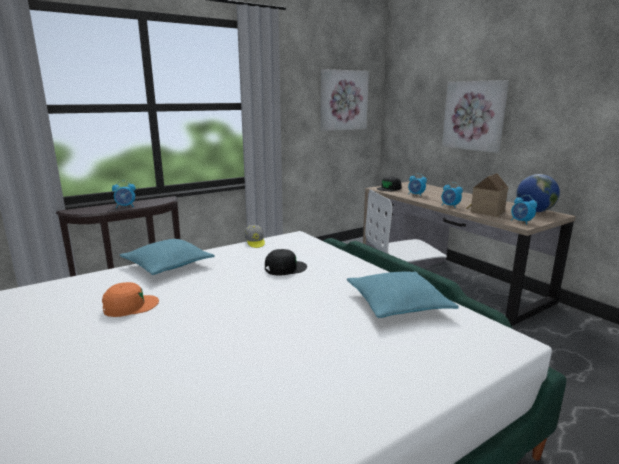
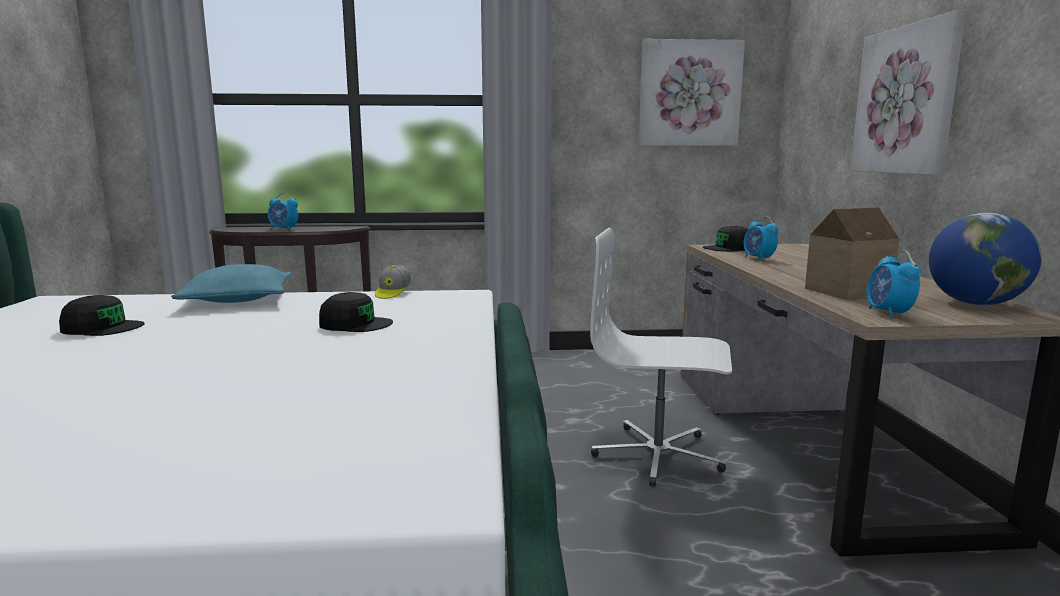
camera: 30 degrees right, 5 degrees down
(130, 306) = (102, 328): orange cap -> black cap
(398, 304) = (392, 395): turquoise pillow -> none
(450, 206) = (785, 277): alarm clock -> none

